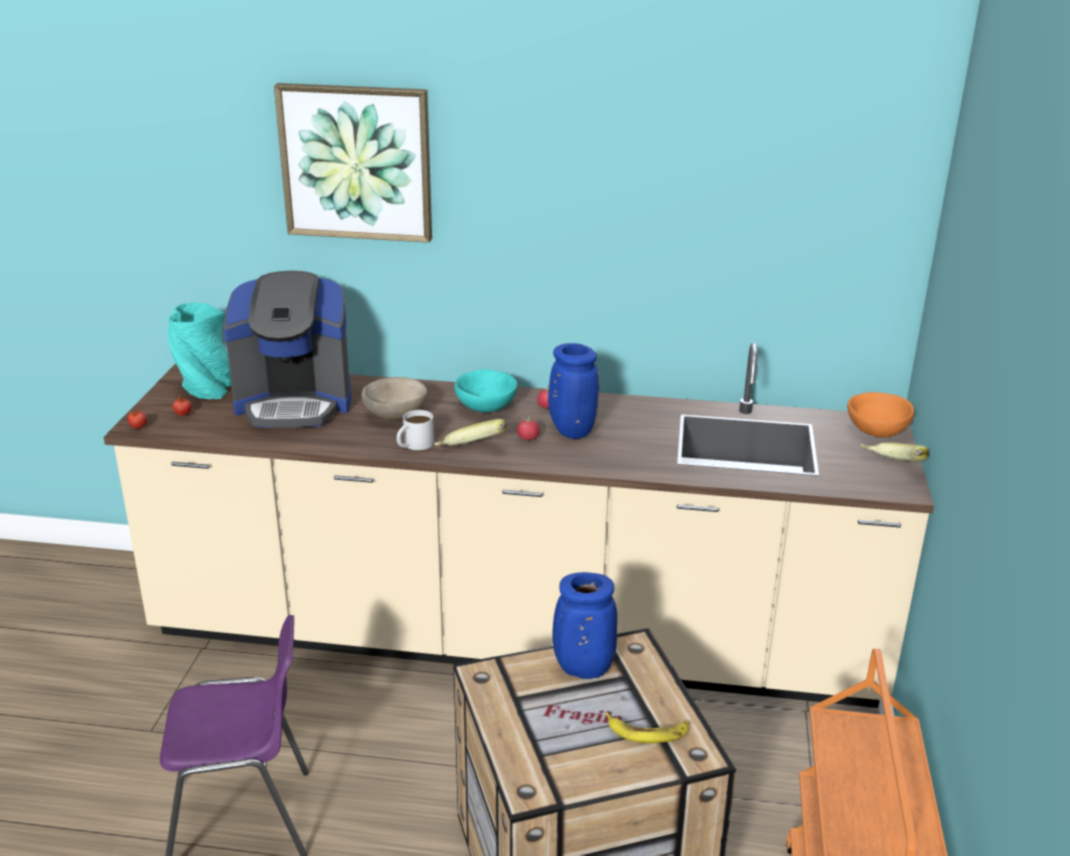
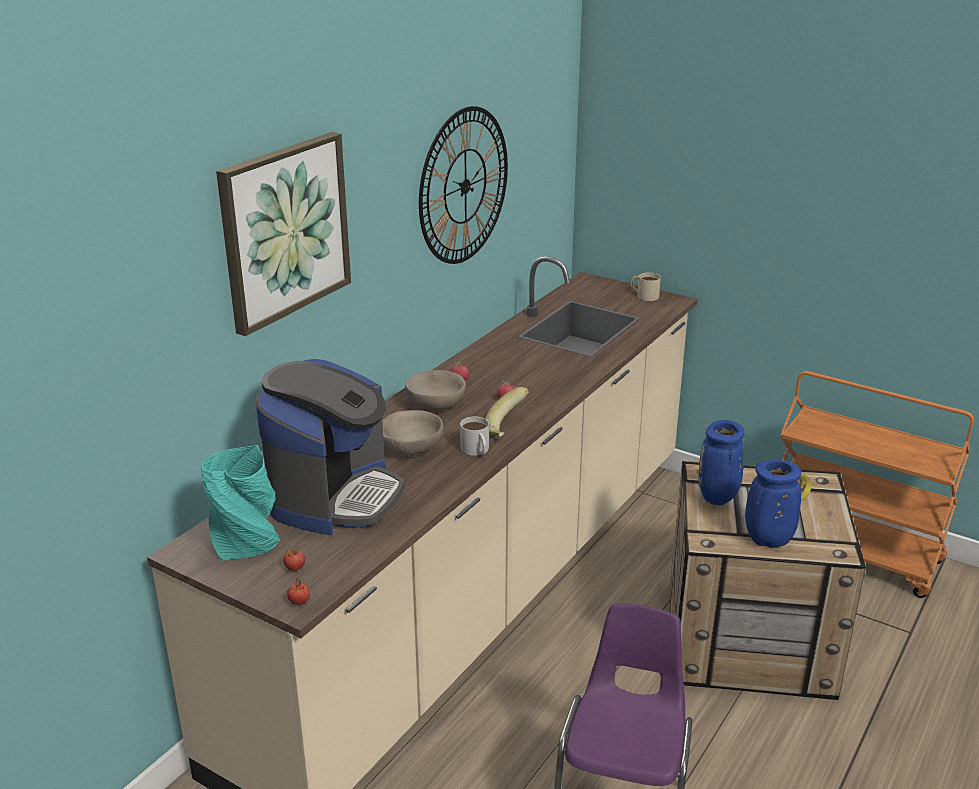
camera: 65 degrees left, 0 degrees up
(486, 407) = (436, 405): turquoise bowl -> beige bowl
(571, 431) = (509, 381): blue vase -> blue vase (767, 541)
(651, 214) = (464, 186): none -> wall clock
(876, 431) = (595, 285): orange bowl -> none
(890, 466) = (644, 295): banana -> beige mug

